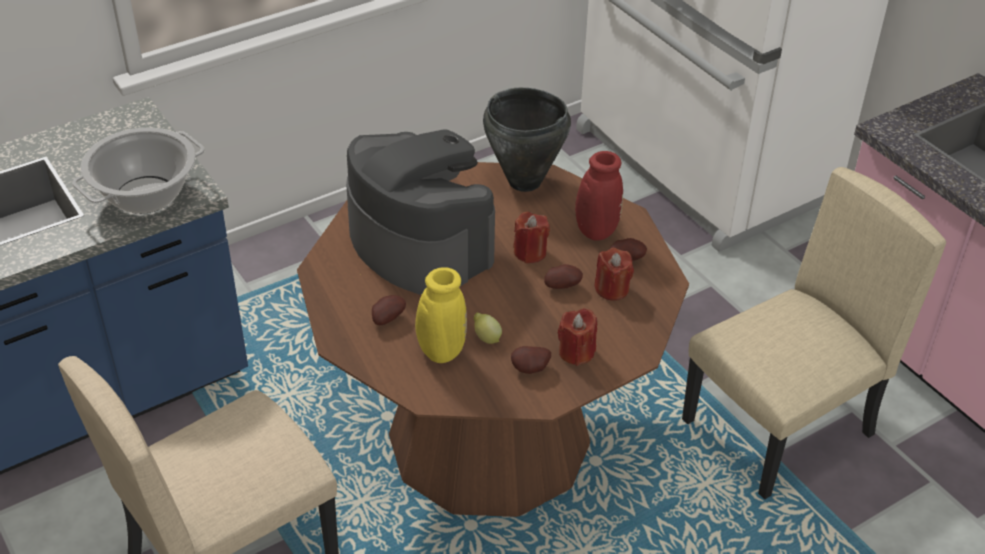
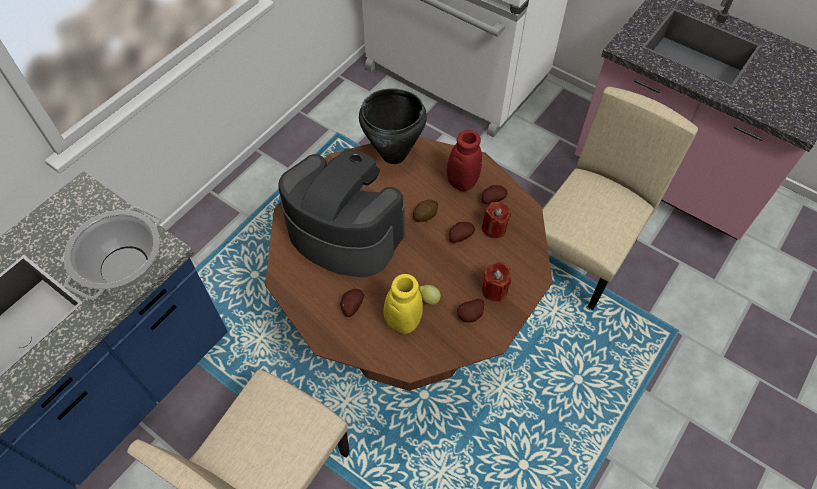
camera: 20 degrees left, 15 degrees up
(530, 252) = (425, 215): red candle -> potato

